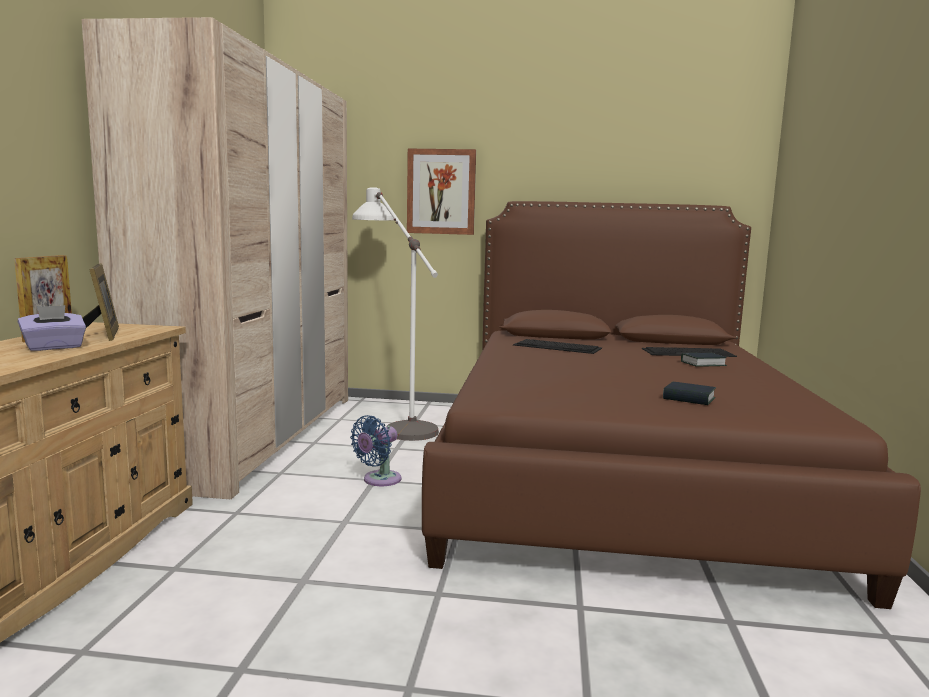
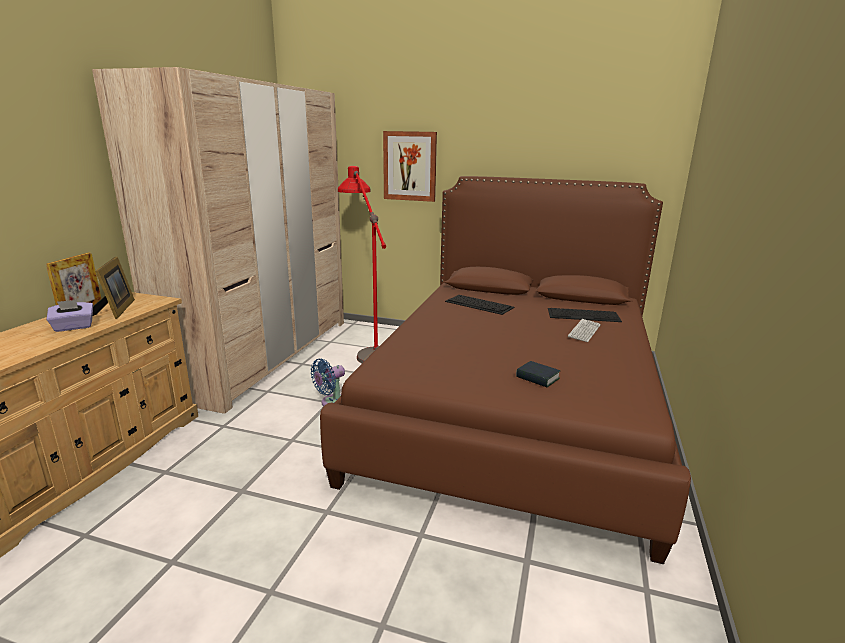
camera: 10 degrees right, 10 degrees up
(395, 422) = (368, 346): white floor lamp -> red floor lamp
(703, 364) = (584, 331): book -> keyboard

